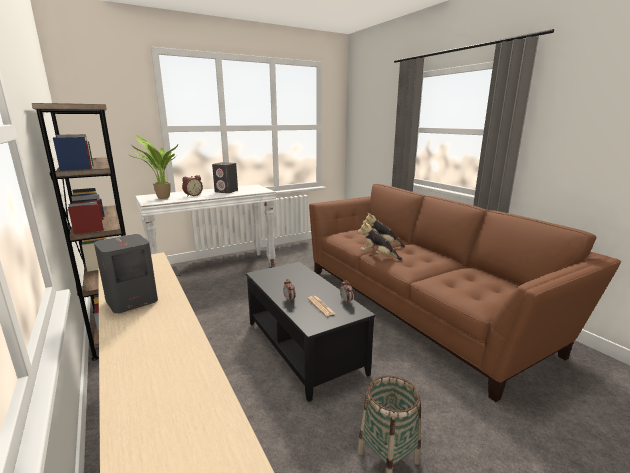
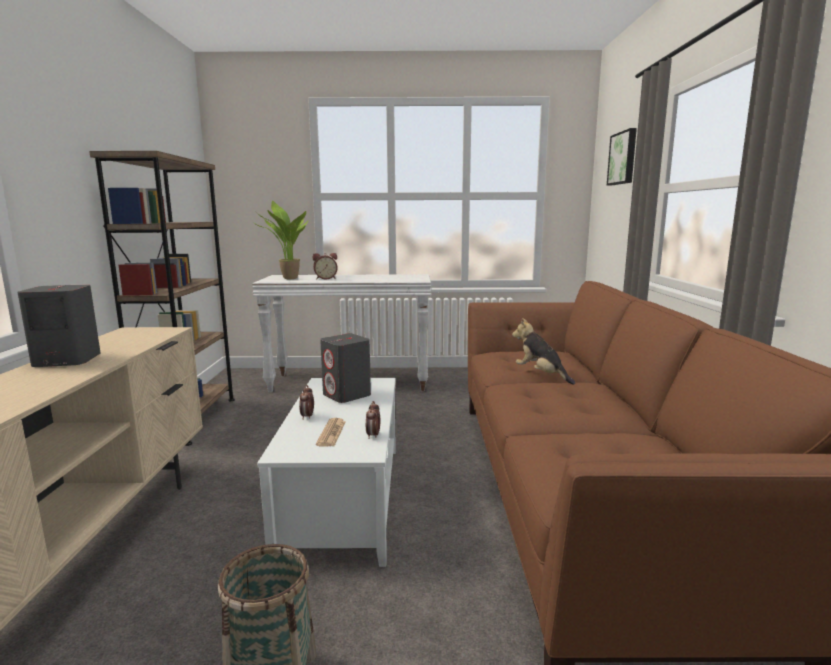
camera: 30 degrees right, 5 degrees down
(226, 191) = (371, 278): grey speaker -> grey speaker (347, 395)
(304, 346) = (345, 498): black coffee table -> white coffee table
(377, 107) = (623, 158): none -> picture
(378, 256) = (508, 388): plush toy -> none

